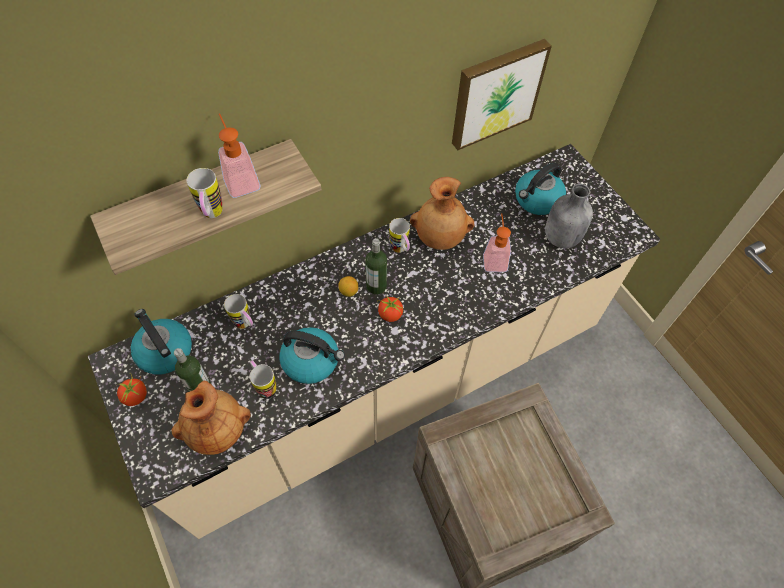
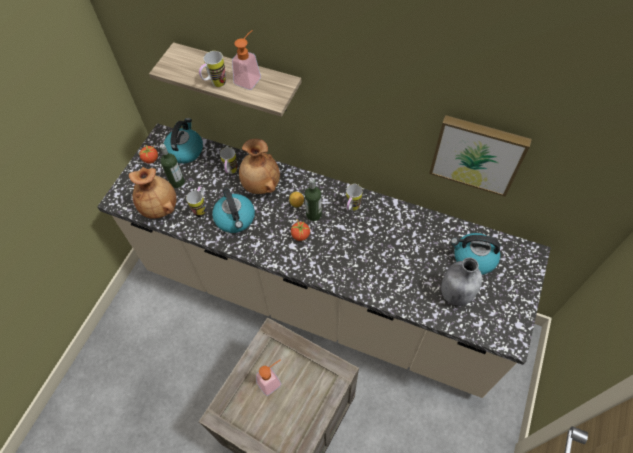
camera: 55 degrees right, 0 degrees up
(440, 237) = (382, 223): brown vase -> brown vase (260, 184)
(494, 259) = (397, 264): soap dispenser -> soap dispenser (272, 380)

